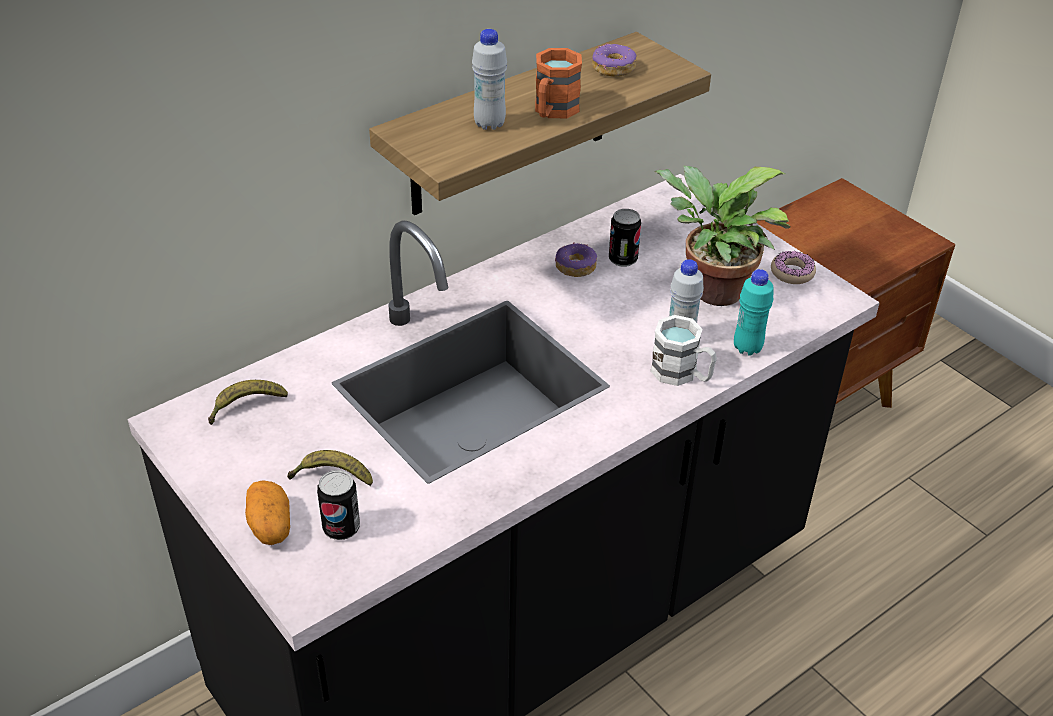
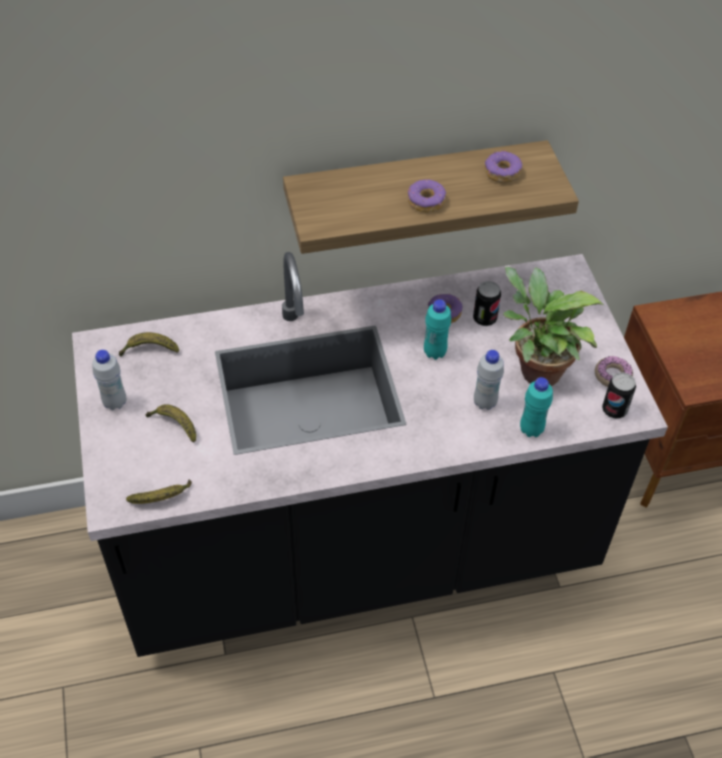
camera: 25 degrees right, 10 degrees up
(270, 525) = (116, 447): potato -> none
(341, 528) = (159, 466): can -> can (614, 410)
(368, 562) = (162, 498): none -> banana
(489, 124) = (371, 199): white bottle -> white bottle (115, 402)
(553, 112) = (426, 202): orange mug -> donut
(592, 307) = (434, 352): none -> turquoise bottle
(682, 374) = (466, 434): white mug -> none

